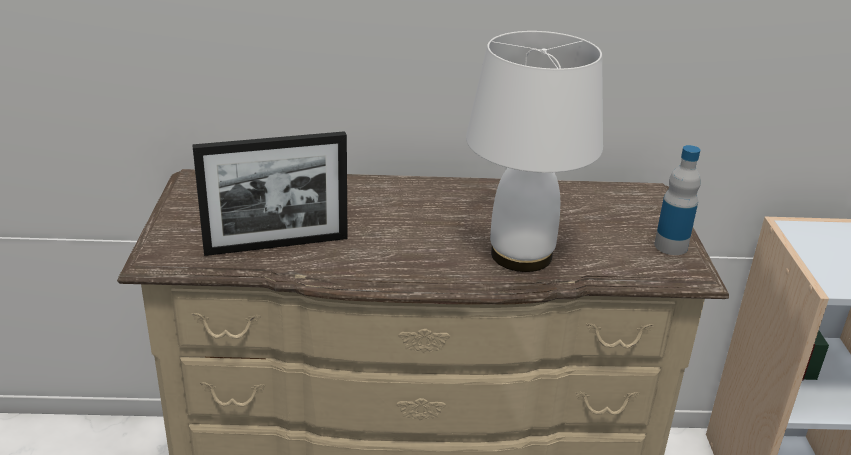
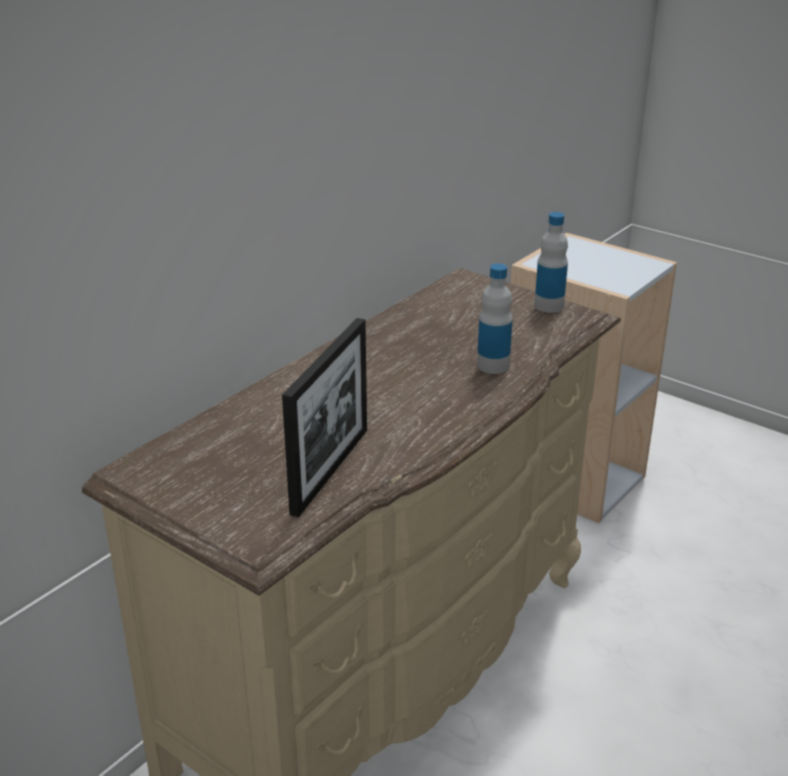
camera: 50 degrees left, 0 degrees up
(522, 256) = (493, 365): white table lamp -> bottle

